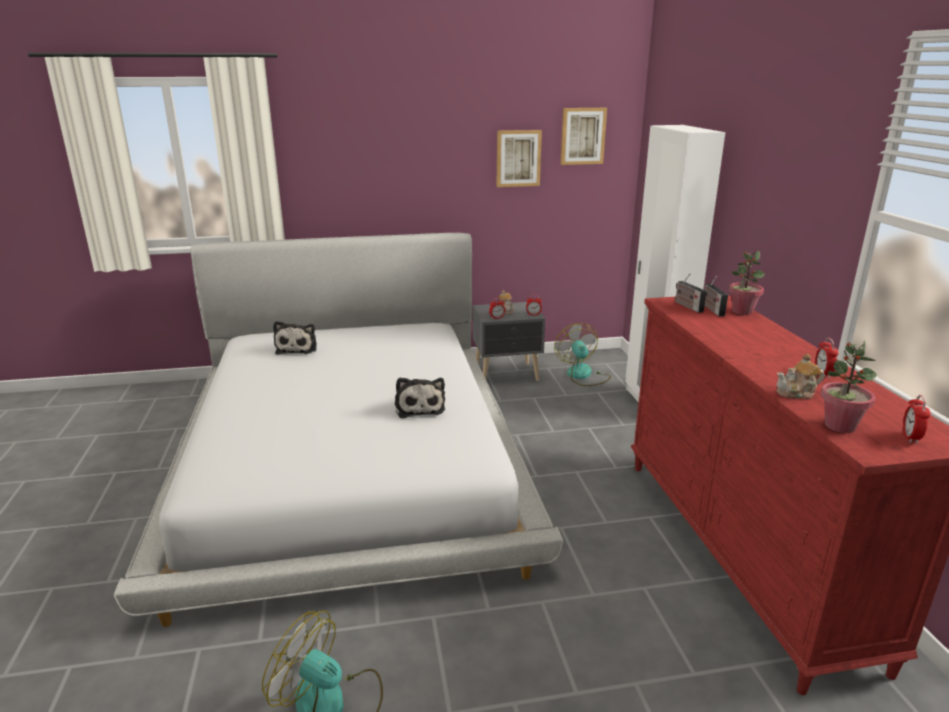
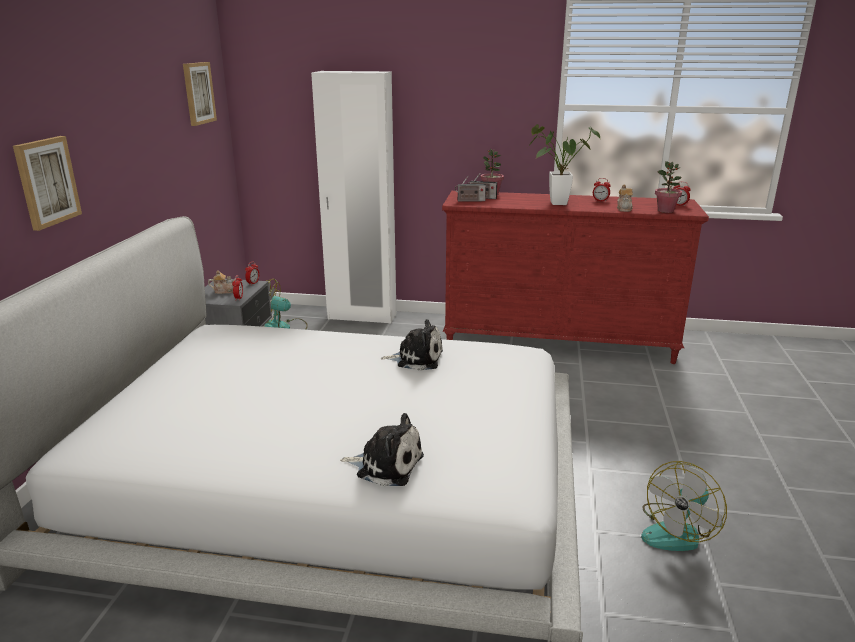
camera: 70 degrees left, 0 degrees up
(297, 348) = (184, 409): plush toy -> plush toy (386, 465)
(518, 158) = (165, 124): picture -> picture (46, 182)
(751, 347) = (553, 203): none -> potted plant

